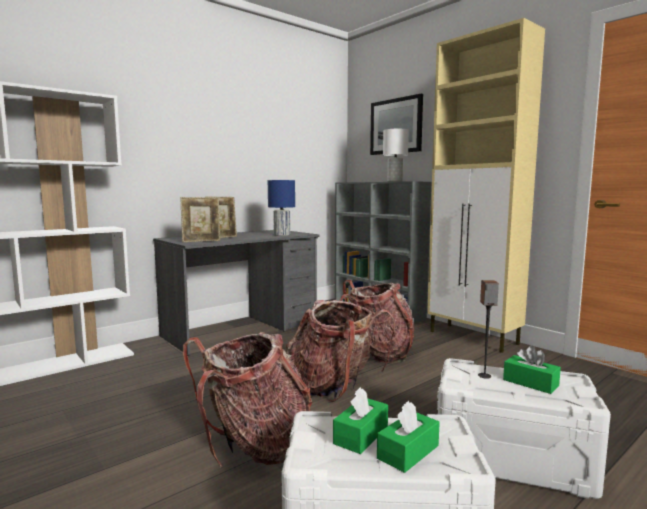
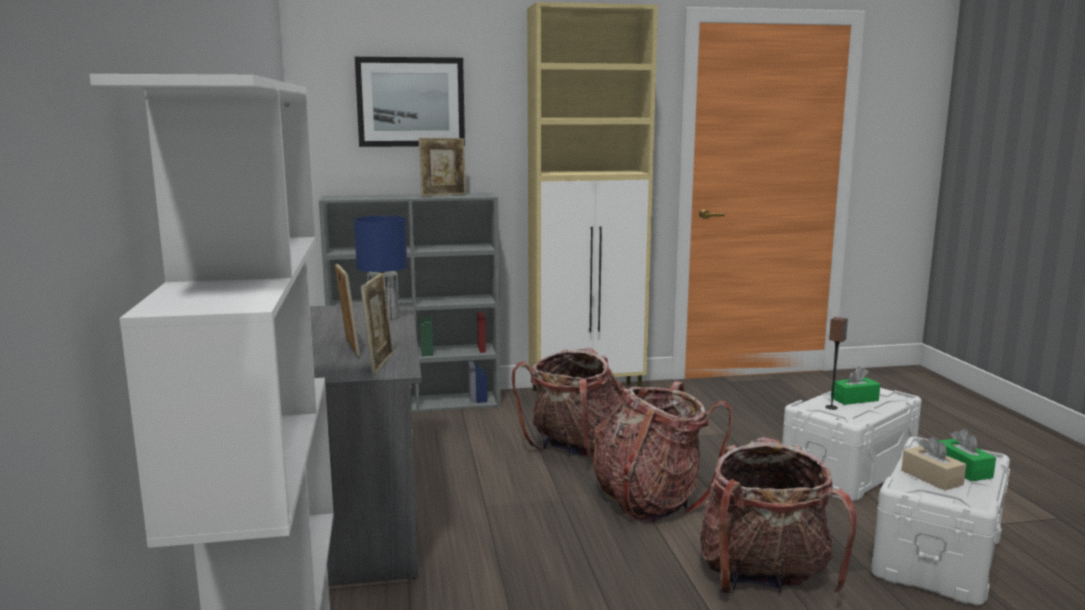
camera: 60 degrees left, 5 degrees up
(361, 435) = (931, 477): green tissue box -> beige tissue box
(395, 181) = (443, 195): white table lamp -> picture frame

